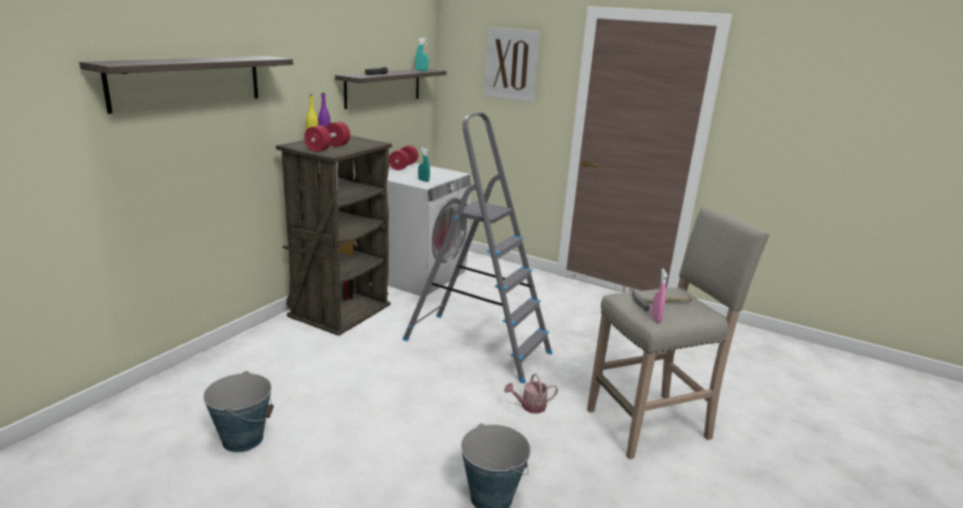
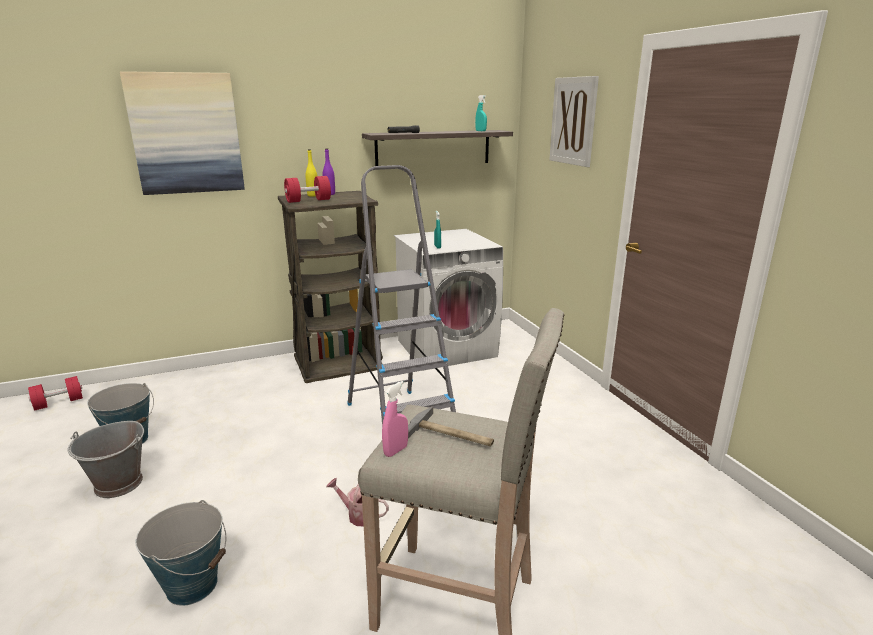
camera: 40 degrees right, 0 degrees up
(188, 82) = (186, 134): shelf -> picture
(302, 472) = (119, 484): none -> grey bucket
(403, 166) = (449, 232): red dumbbell -> red dumbbell (59, 403)

